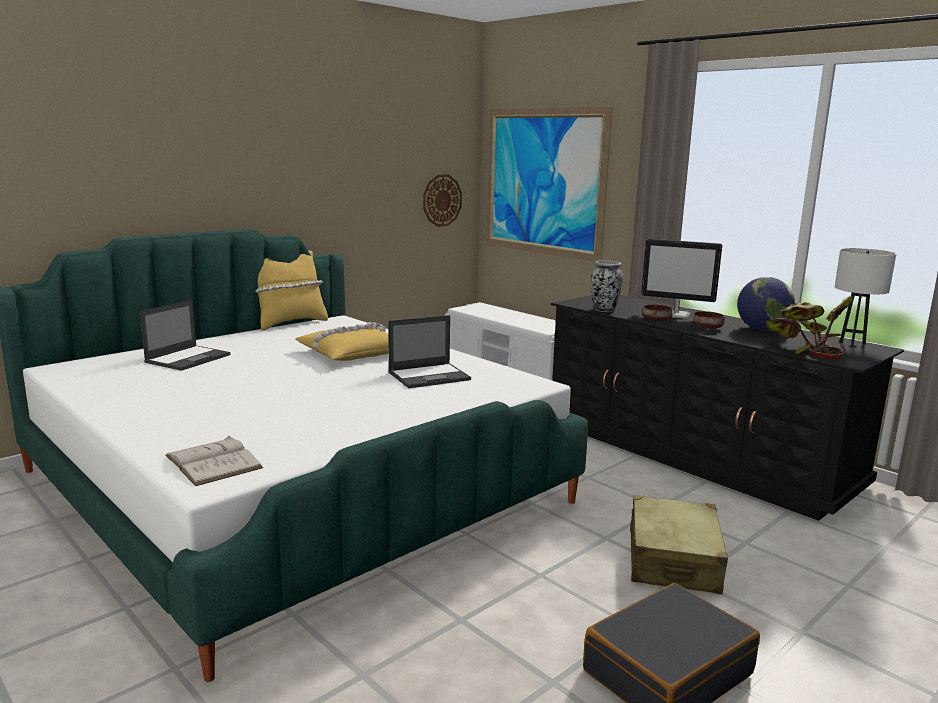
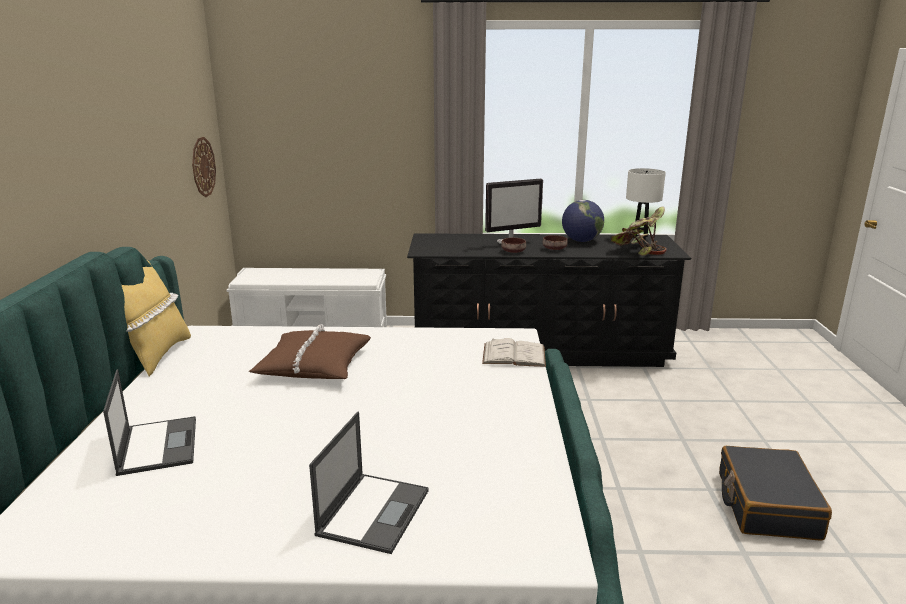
camera: 45 degrees left, 5 degrees up
(213, 462) = (499, 532): white book -> white book (514, 355)
(351, 353) = (314, 365): yellow pillow -> brown pillow
(430, 376) = (433, 360): laptop -> laptop (374, 511)
(543, 182) = (312, 134): picture -> none
(604, 310) = (461, 252): vase -> none
(673, 560) = (655, 433): beige suitcase -> none

